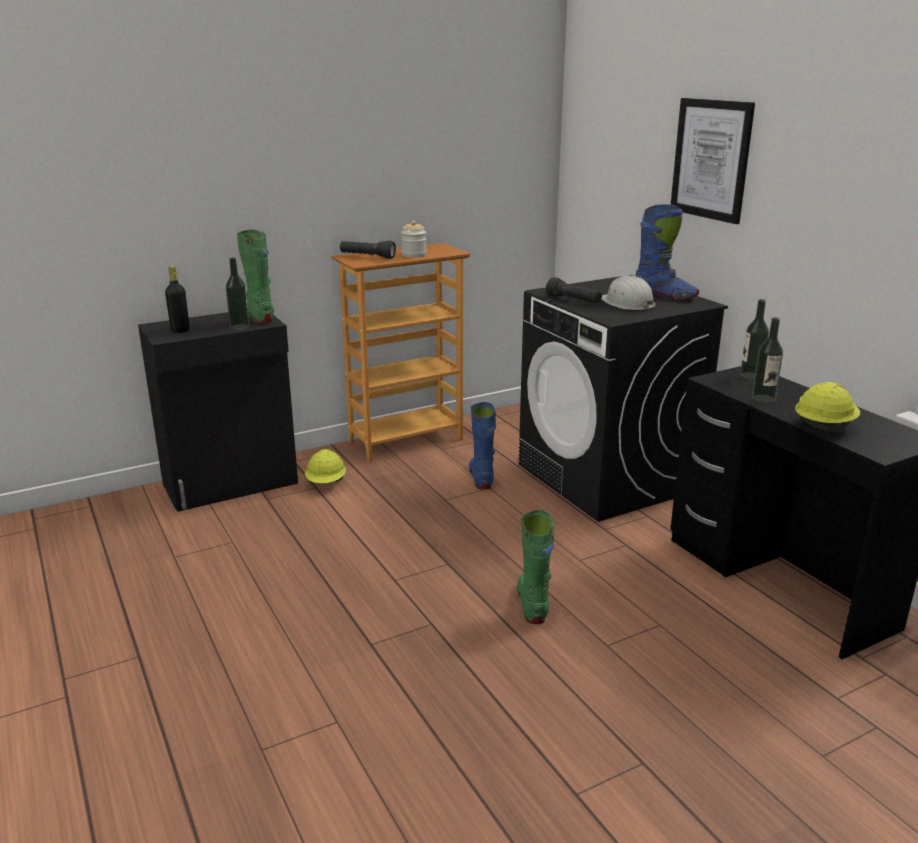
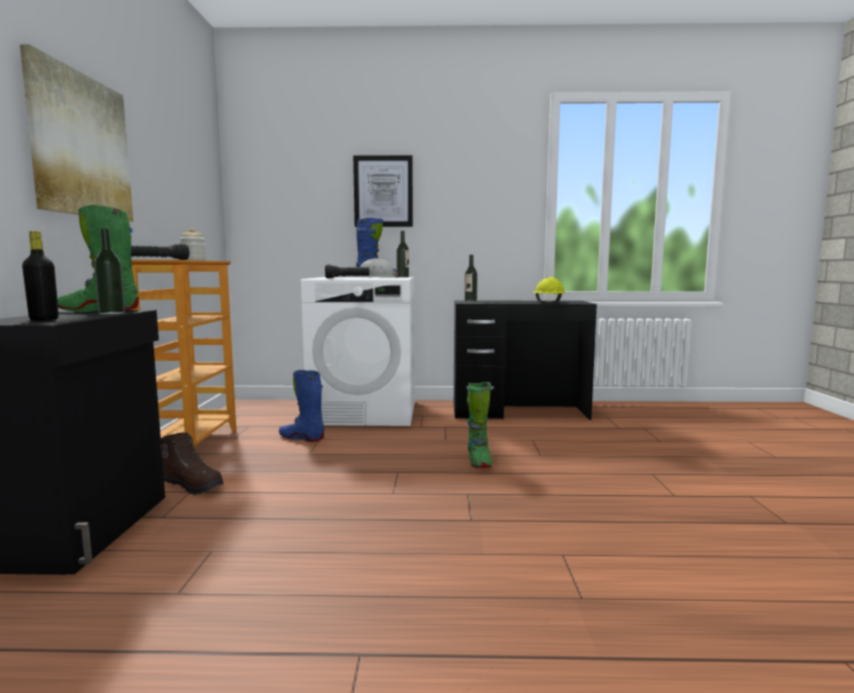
camera: 60 degrees left, 15 degrees down
(286, 156) = (80, 146): none -> picture
(326, 483) = (193, 486): yellow hard hat -> brown boot
(532, 604) = (479, 461): green boot -> green boot turned 120 degrees counterclockwise
(608, 477) = (365, 412): black washing machine -> white washing machine
(763, 399) = (502, 302): bottle -> bottle (402, 277)

